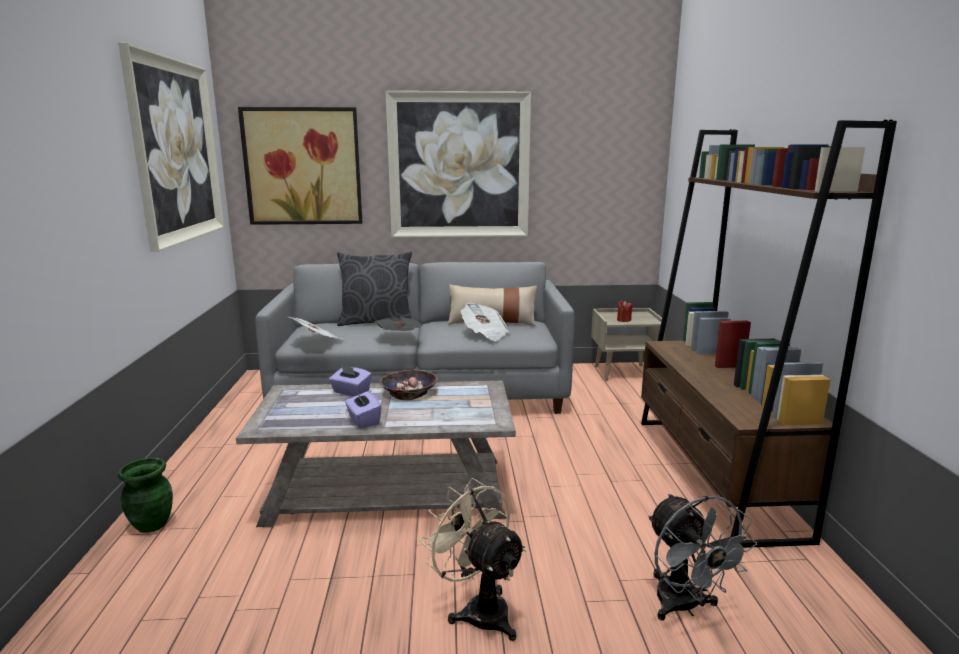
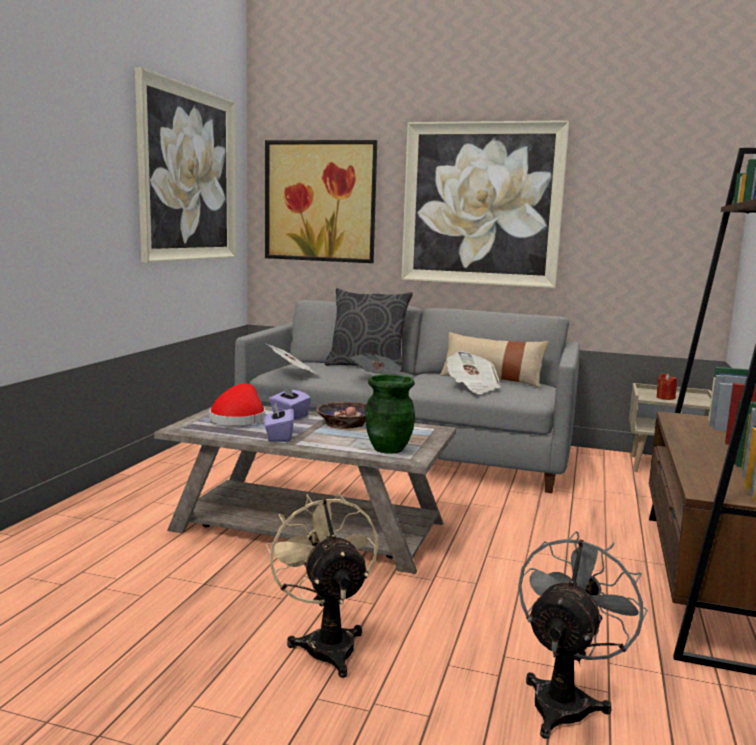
camera: 20 degrees right, 5 degrees down
(152, 524) = (84, 511): green vase -> green vase (388, 448)
(307, 405) = (239, 419): none -> red hat
(684, 607) = (565, 700): grey fan -> grey fan turned 150 degrees counterclockwise

